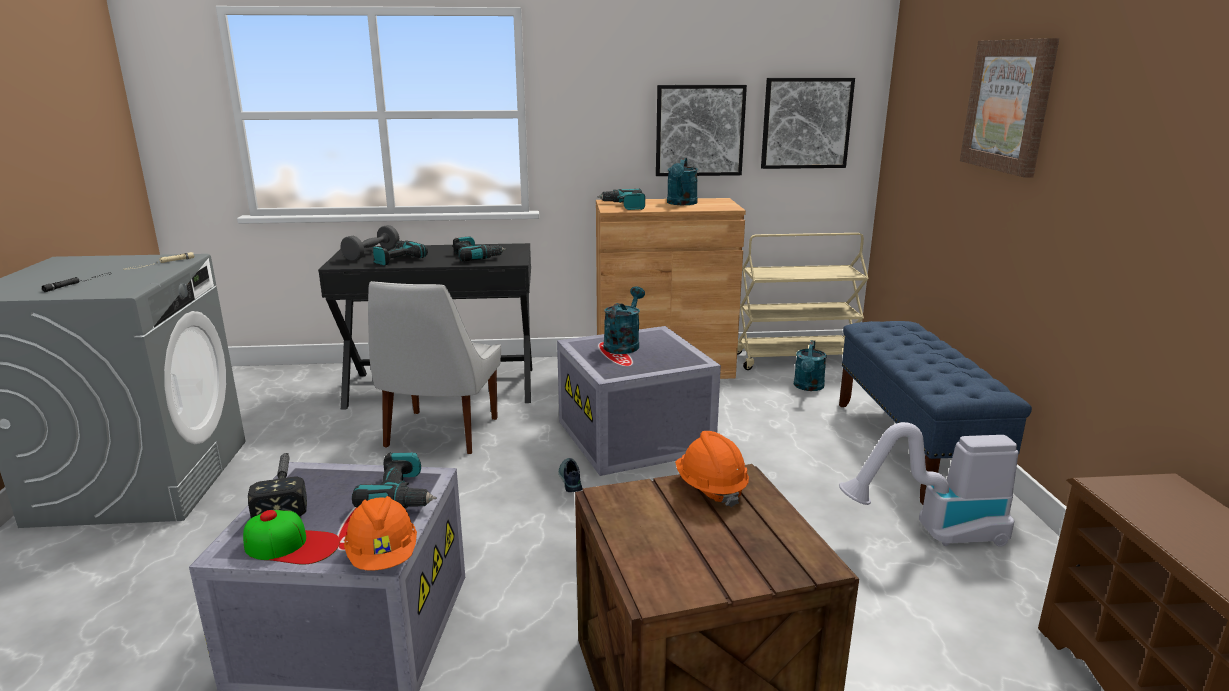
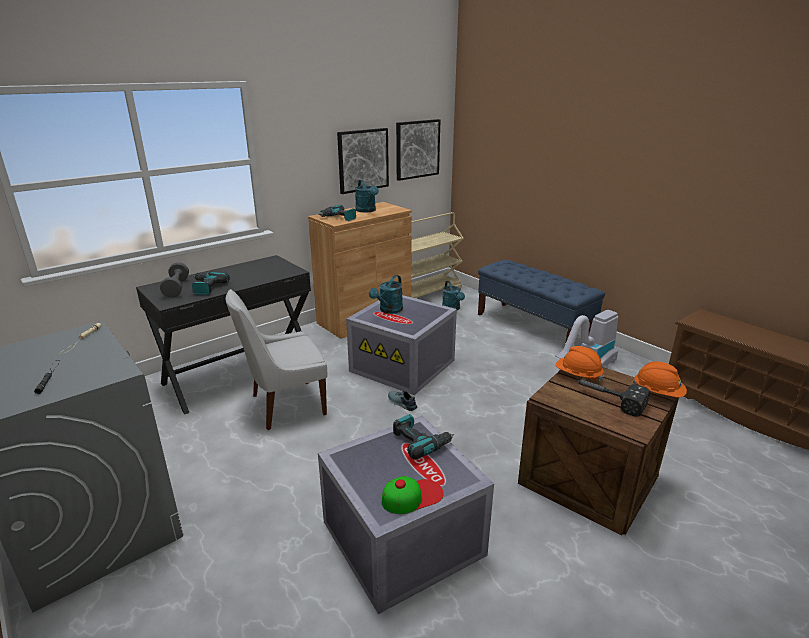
camera: 35 degrees left, 5 degrees up
(283, 491) = (349, 471): hammer -> hammer (607, 399)
(383, 556) = (469, 477): orange hard hat -> orange hard hat (658, 393)
(440, 434) = (285, 405): white chair -> white chair turned 90 degrees clockwise
(476, 257) = (261, 273): power drill -> none
(623, 344) = (388, 310): turquoise watering can -> turquoise watering can turned 135 degrees counterclockwise
(1008, 105) = (563, 139): picture -> none

